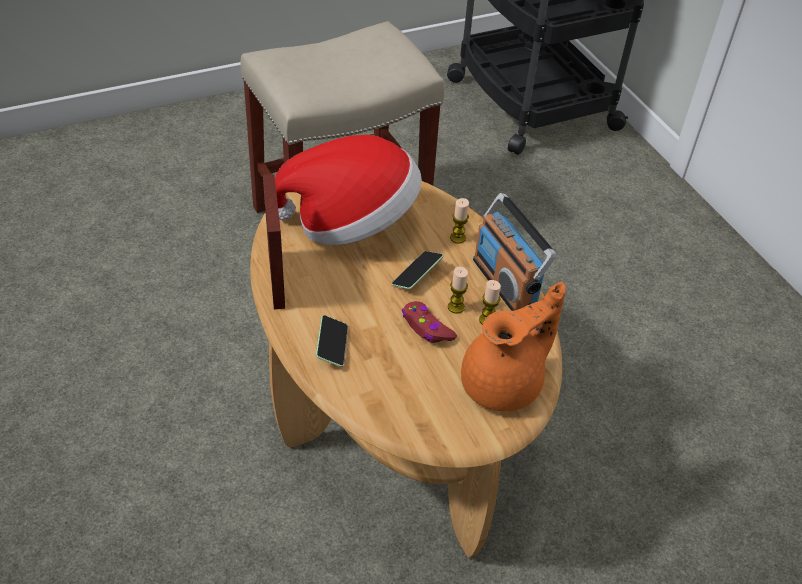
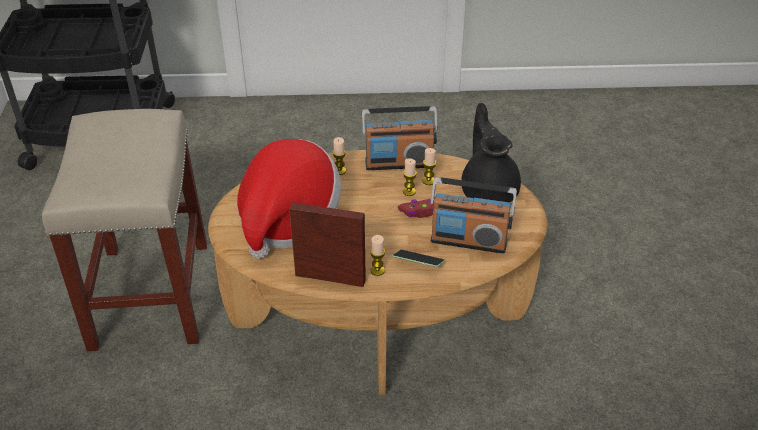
camera: 65 degrees left, 5 degrees down
(304, 314) = (377, 270): none -> candle
(395, 384) = (468, 241): none -> radio
(417, 275) = (367, 201): phone -> none
(504, 384) = (489, 190): orange teapot -> black teapot

